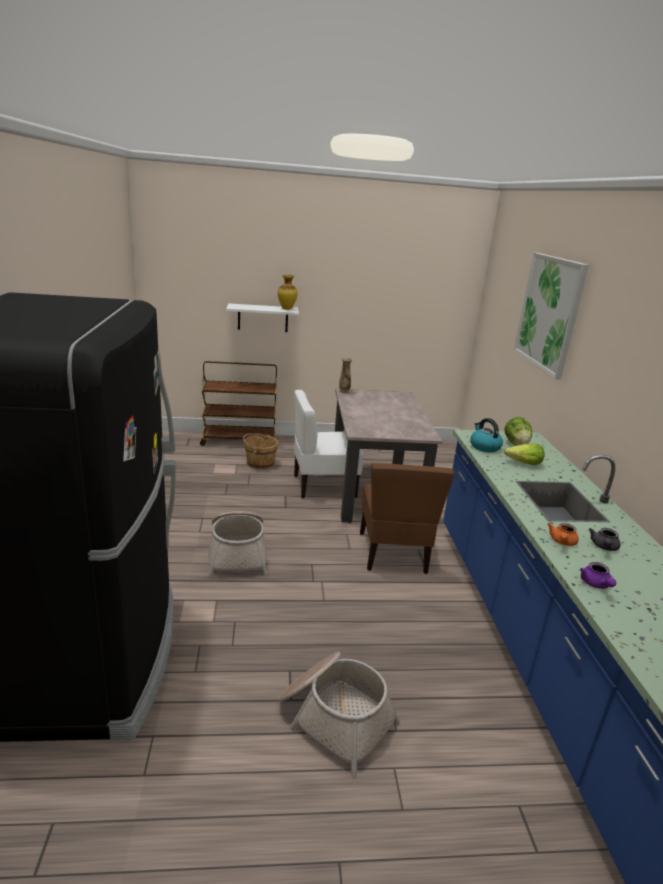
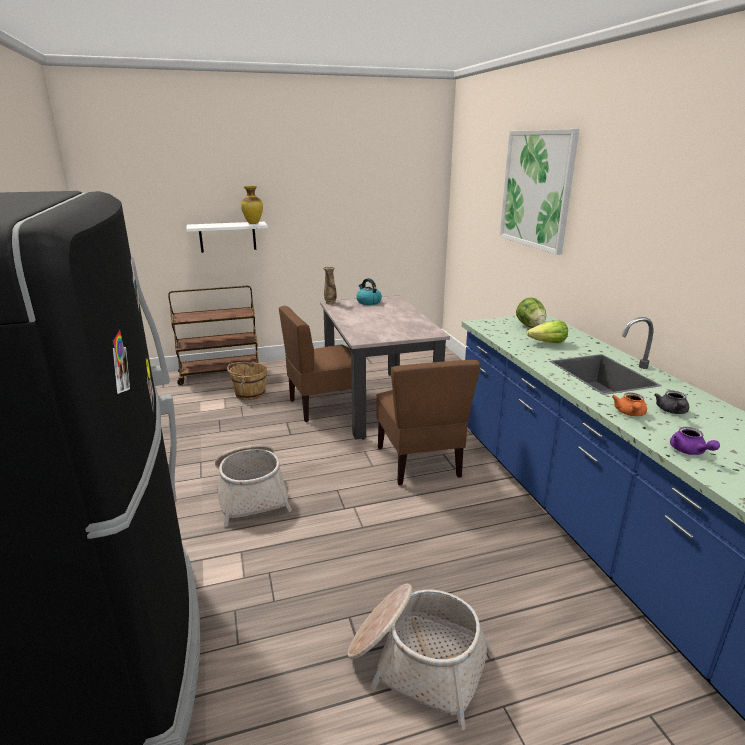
camera: 10 degrees left, 0 degrees up
(324, 486) = (325, 406): white chair -> brown chair
(484, 447) = (501, 333): kettle -> kettle (368, 302)

